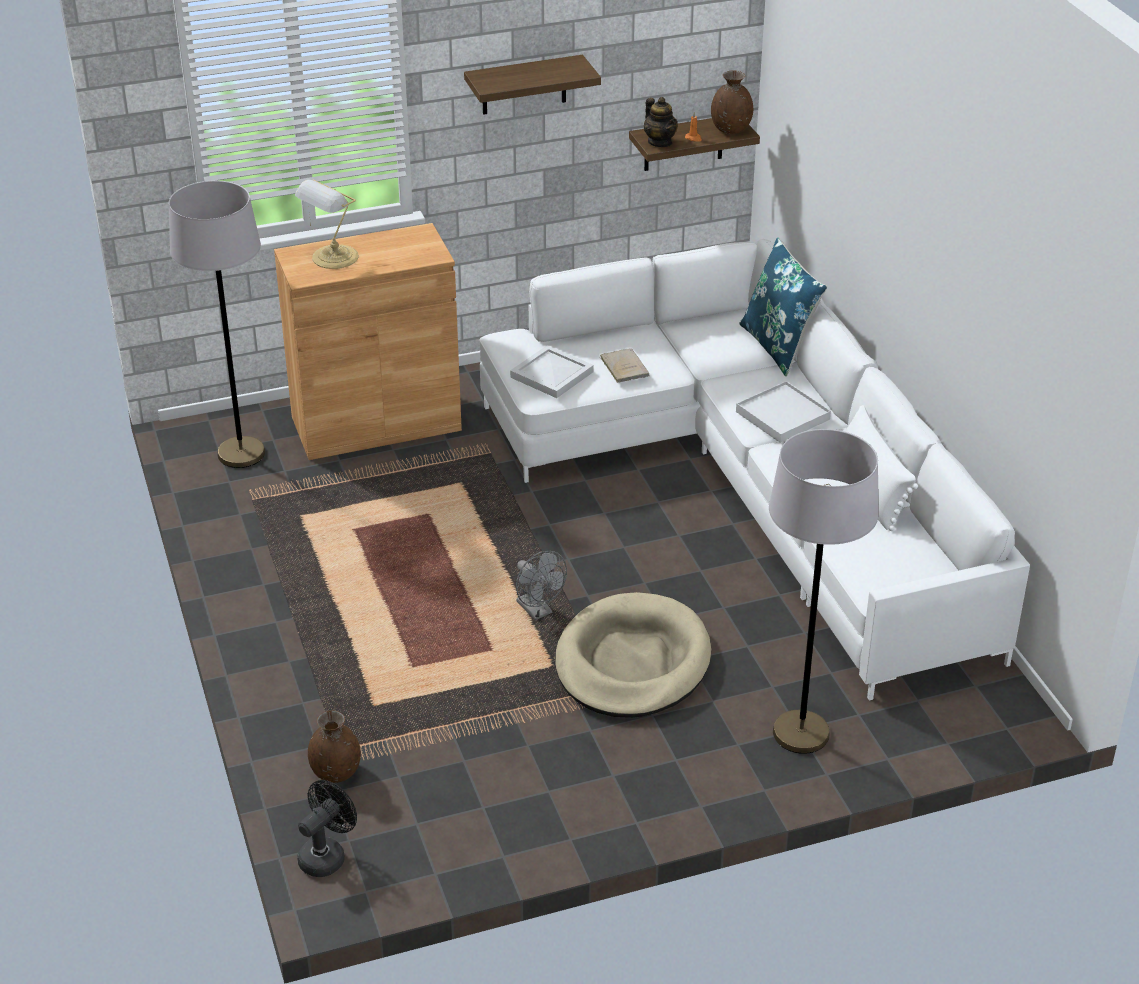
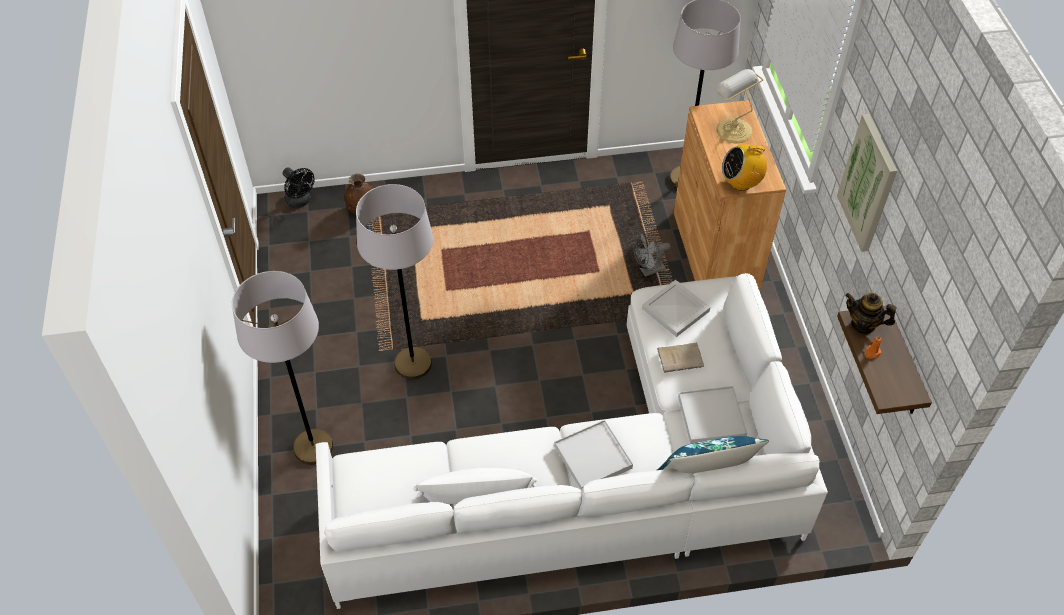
camera: 100 degrees right, 15 degrees up
(428, 249) = (741, 183): none -> radio
(524, 85) = (868, 183): shelf -> picture
(538, 611) = (479, 320): grey fan -> grey fan (648, 270)
(632, 662) = (413, 364): beige dog bed -> grey floor lamp
(660, 142) = (863, 324): teapot -> teapot turned 45 degrees clockwise
(697, 344) = (711, 417): none -> white tray
(730, 129) = (892, 387): brown vase -> none

